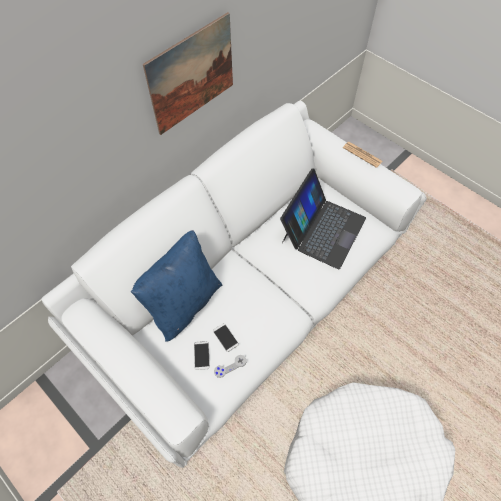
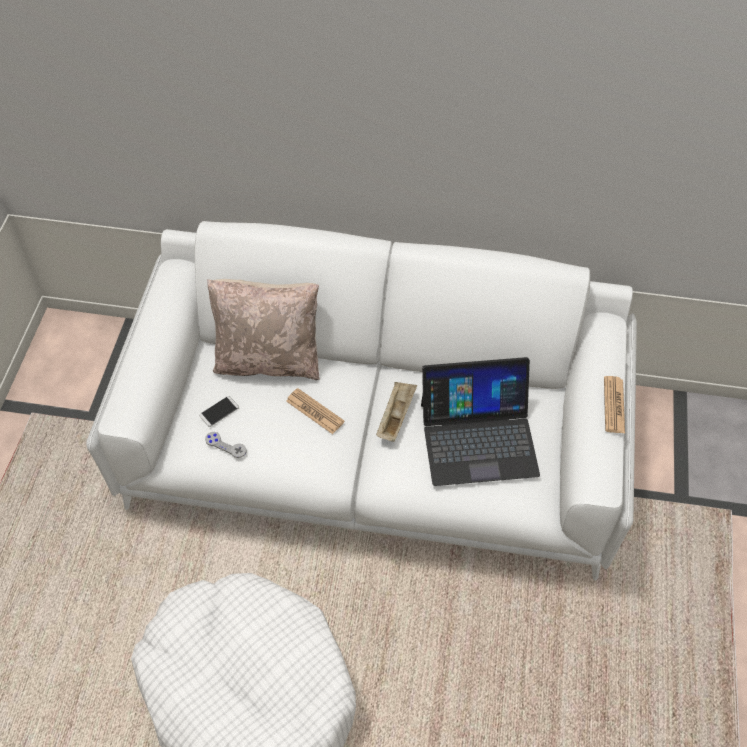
camera: 55 degrees right, 5 degrees down
(184, 303) = (269, 360): blue pillow -> beige pillow
(192, 75) = (445, 135): picture -> none
(225, 337) = (255, 421): phone -> none
(244, 299) = (315, 411): none -> newspaper
(279, 260) = (396, 416): none -> beige tray

